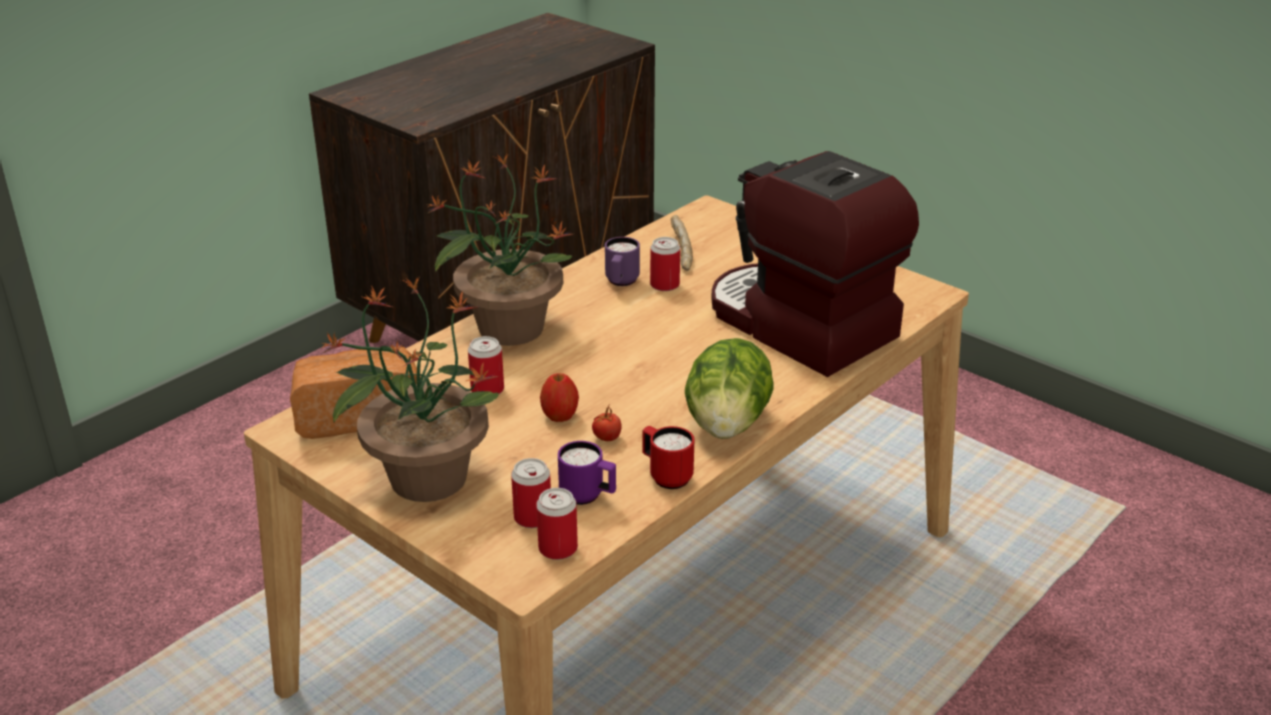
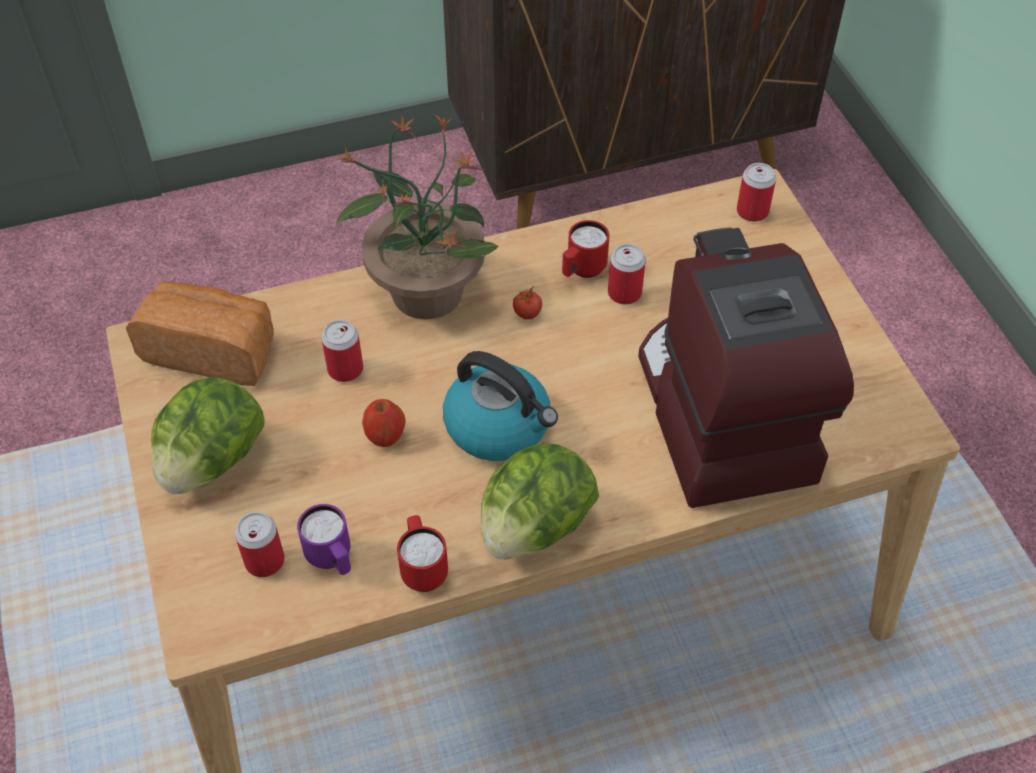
camera: 30 degrees right, 20 degrees up
(426, 477) = (212, 461): potted plant -> lettuce
(558, 548) = (258, 612): can -> can (752, 211)
(606, 438) = (406, 488): tomato -> tomato (527, 313)
(621, 283) = (582, 270): purple mug -> red mug
(644, 381) = (499, 426): none -> kettle
(680, 251) = (679, 247): bread -> none

